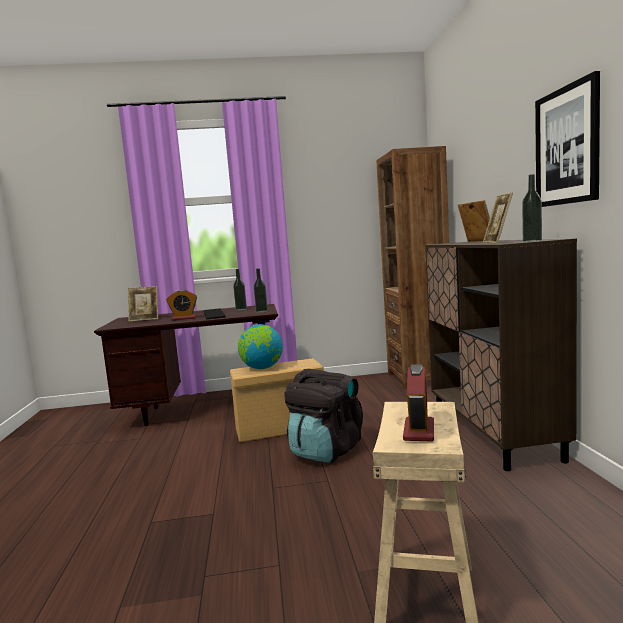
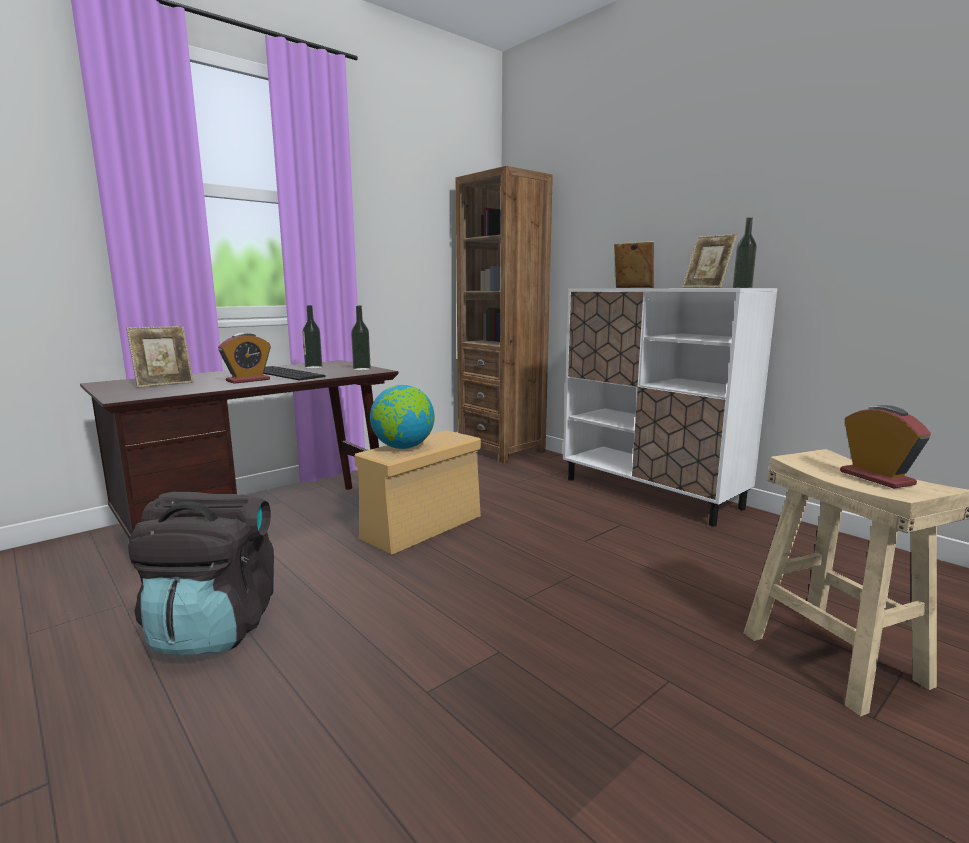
camera: 35 degrees left, 5 degrees up
(325, 450) = (519, 542): black backpack -> black backpack (214, 627)
(493, 432) = (651, 493): brown cabinet -> white cabinet
(567, 146) = (767, 194): picture -> none

